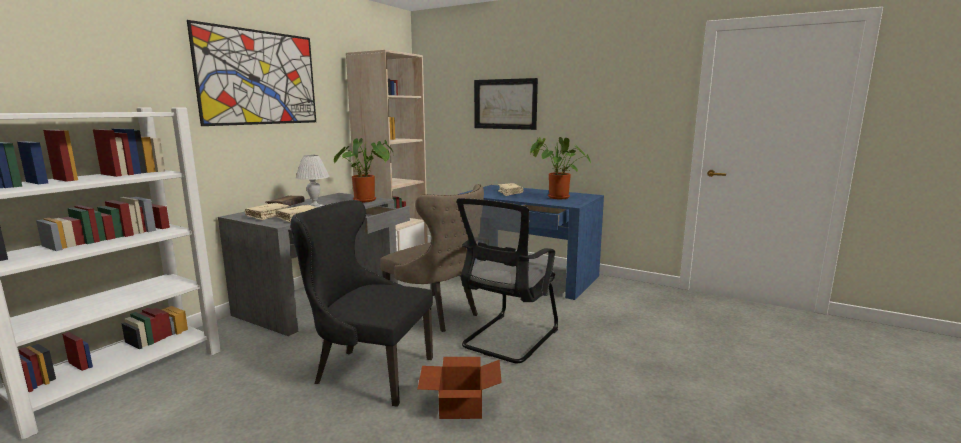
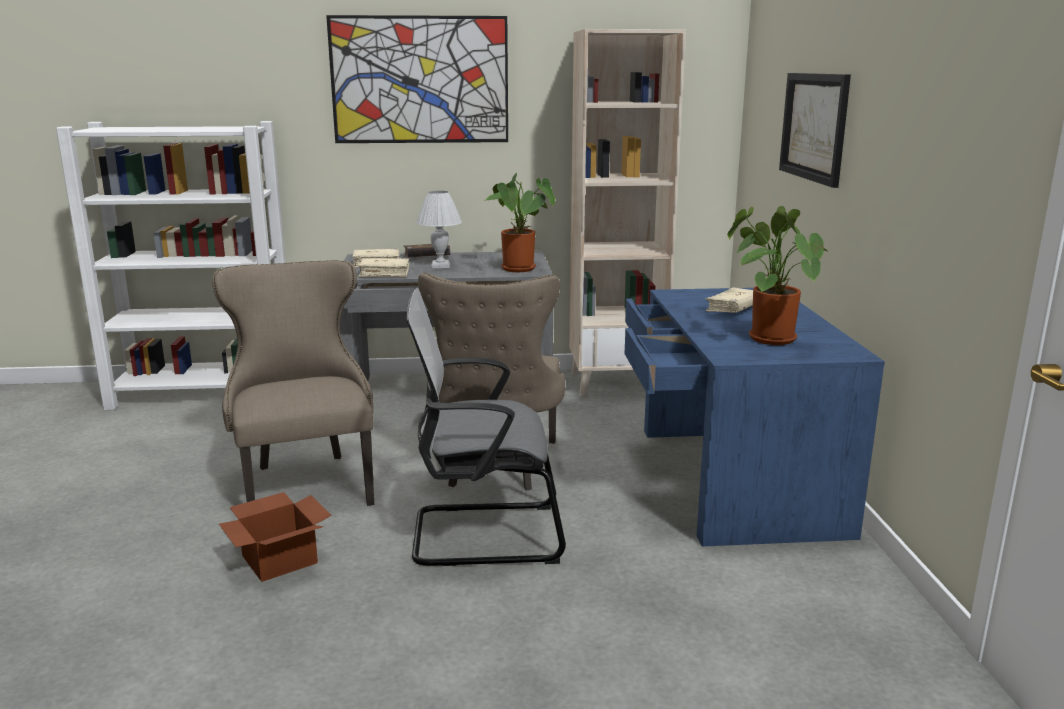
camera: 55 degrees right, 5 degrees up
(369, 372) = (306, 484): black chair -> beige chair

